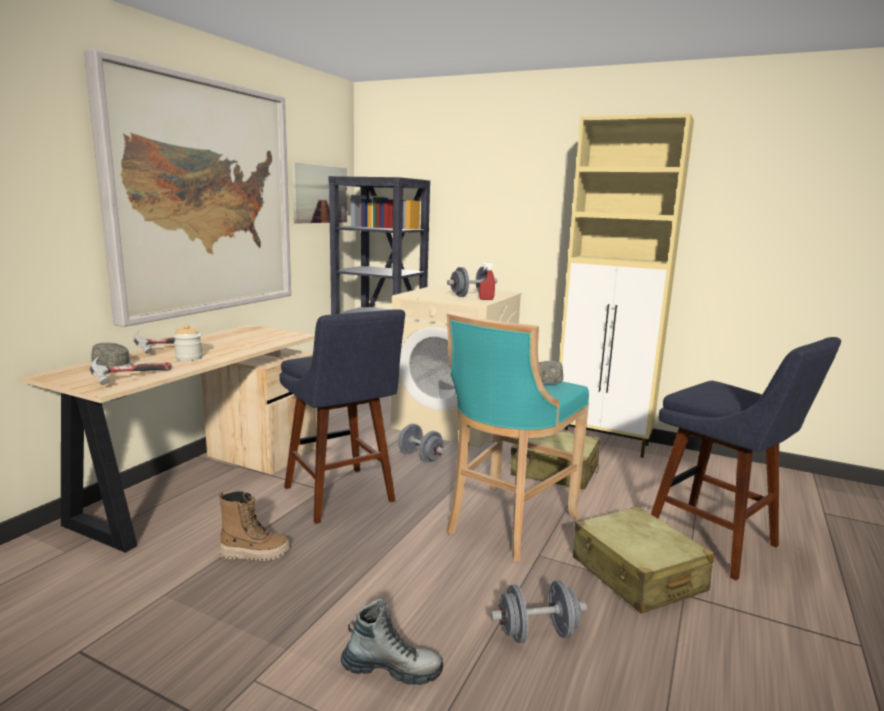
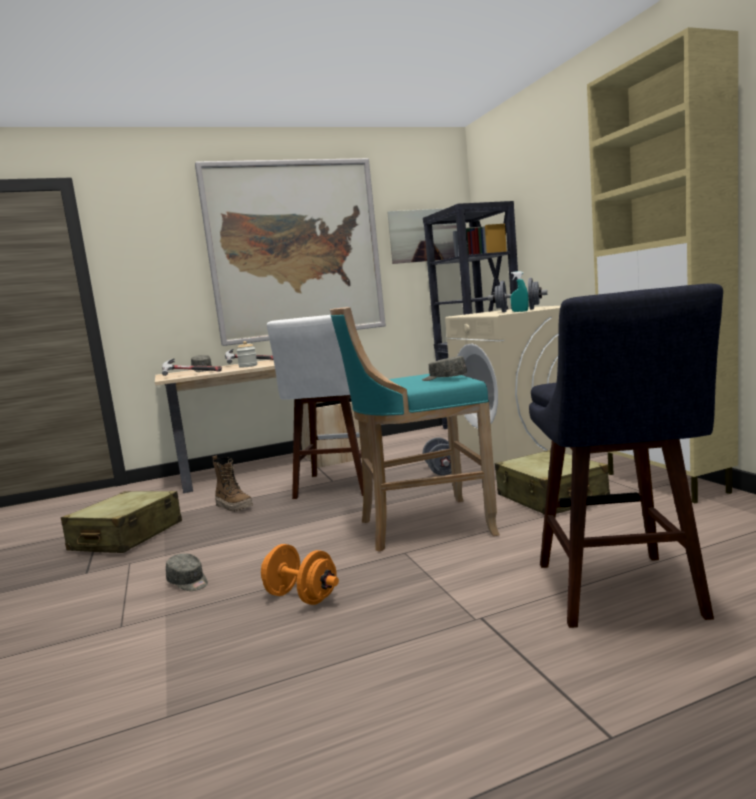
camera: 45 degrees right, 5 degrees down
(342, 497) = (336, 487): blue stool -> white stool
(392, 669) = (188, 582): boot -> grey cap
(486, 299) = (520, 311): red spray bottle -> turquoise spray bottle
(537, 633) = (301, 597): grey dumbbell -> orange dumbbell
(637, 575) = (464, 590): beige suitcase -> beige suitcase (126, 537)

